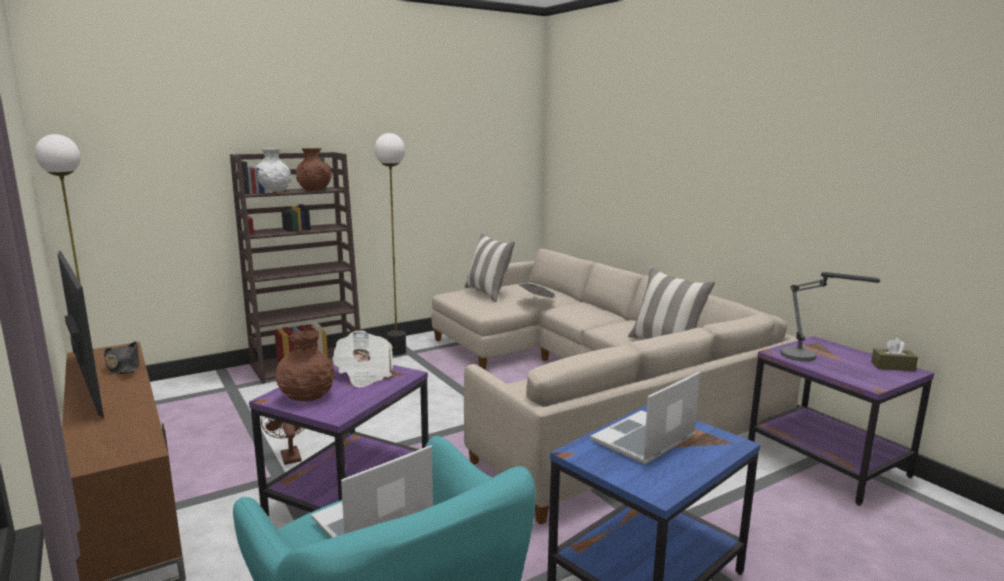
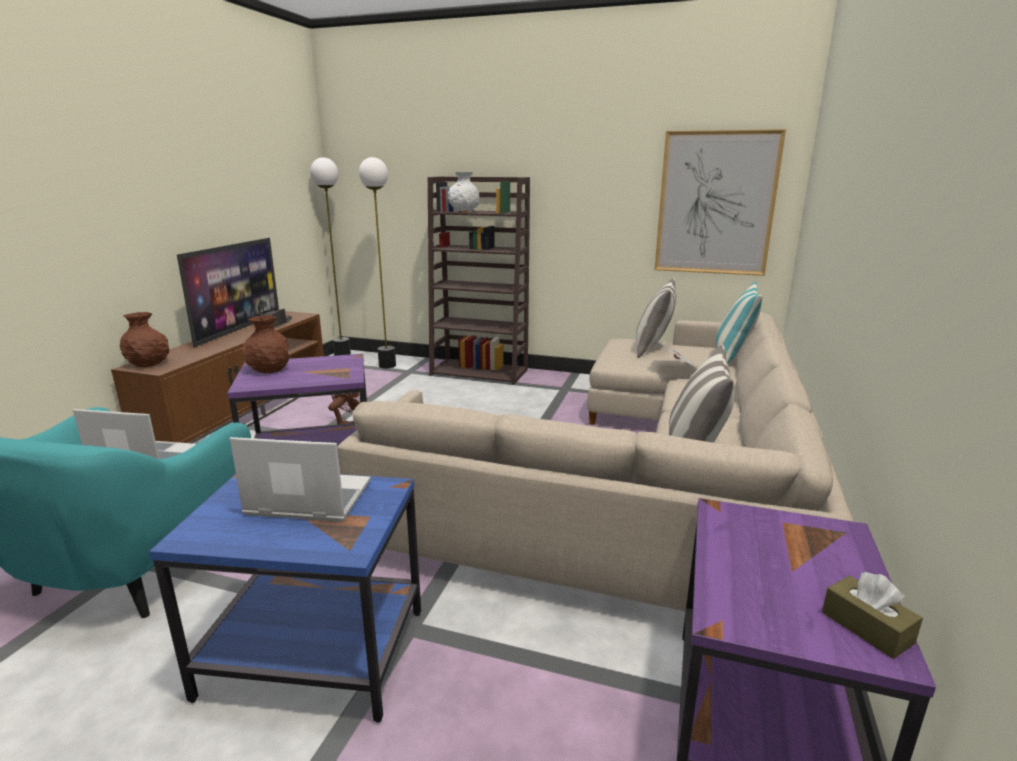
camera: 50 degrees right, 5 degrees up
(315, 189) = (497, 212): brown vase -> brown vase (149, 364)
(364, 374) = (330, 369): newspaper -> none
(397, 352) = (556, 384): floor lamp -> floor lamp (387, 365)
(489, 169) = (715, 204): none -> picture
(547, 287) = (732, 358): none -> pillow
(809, 358) = (748, 539): table lamp -> none

